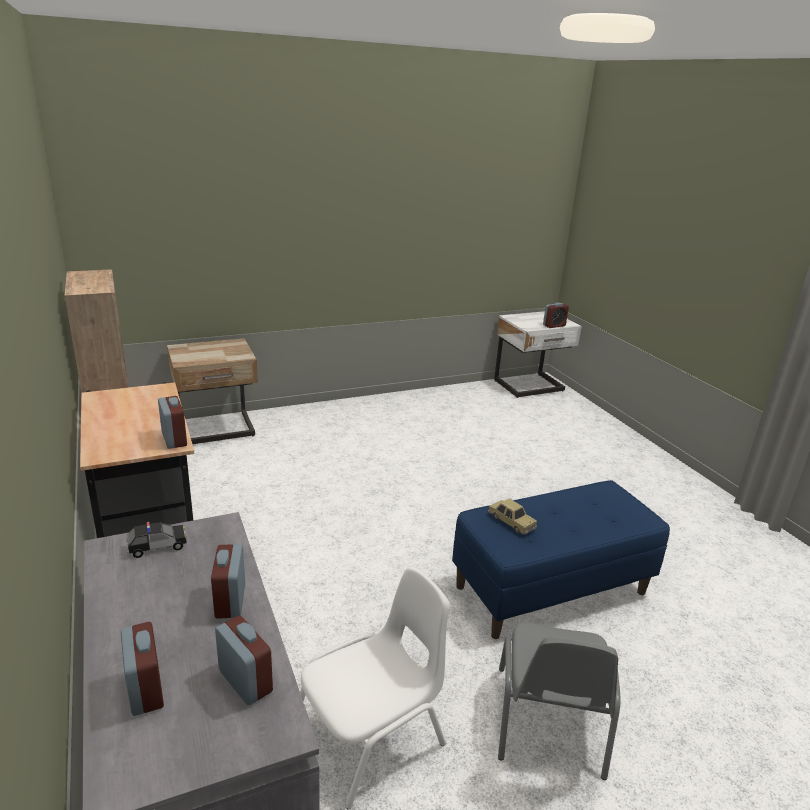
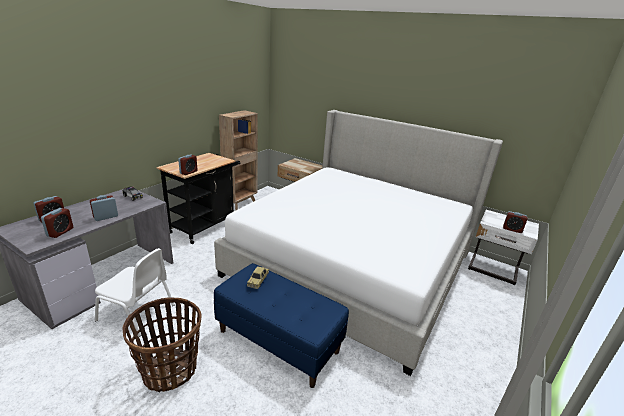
camera: 55 degrees right, 0 degrees up
(436, 460) = (354, 263): none -> bed
(549, 722) = (170, 370): grey chair -> basket

